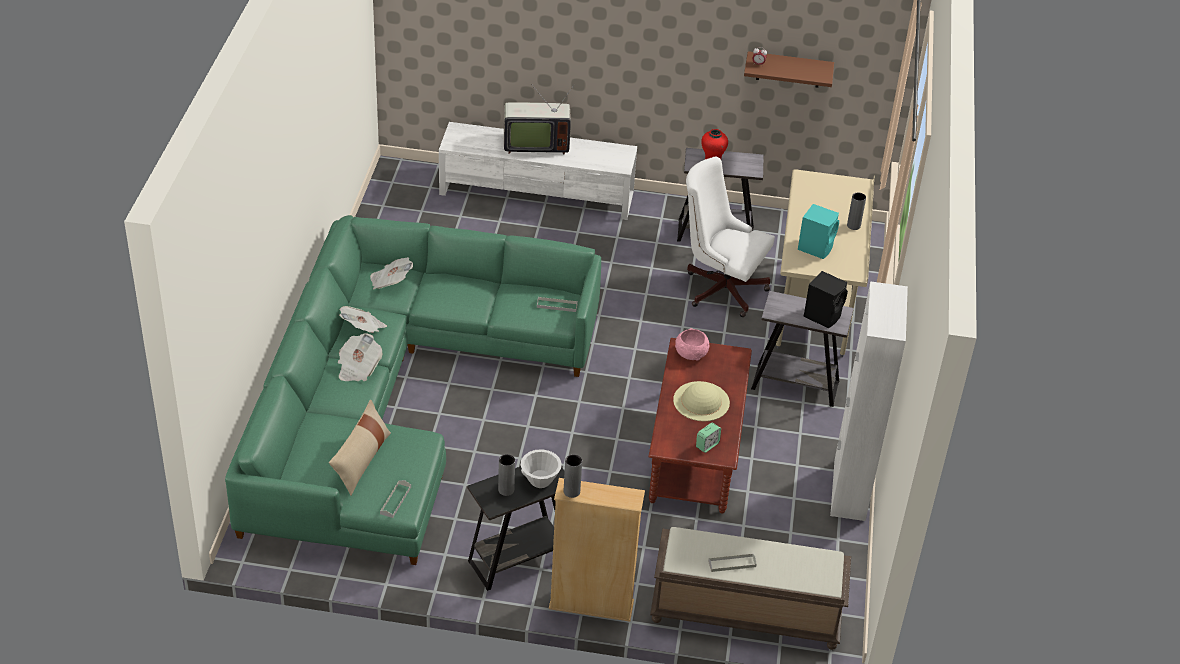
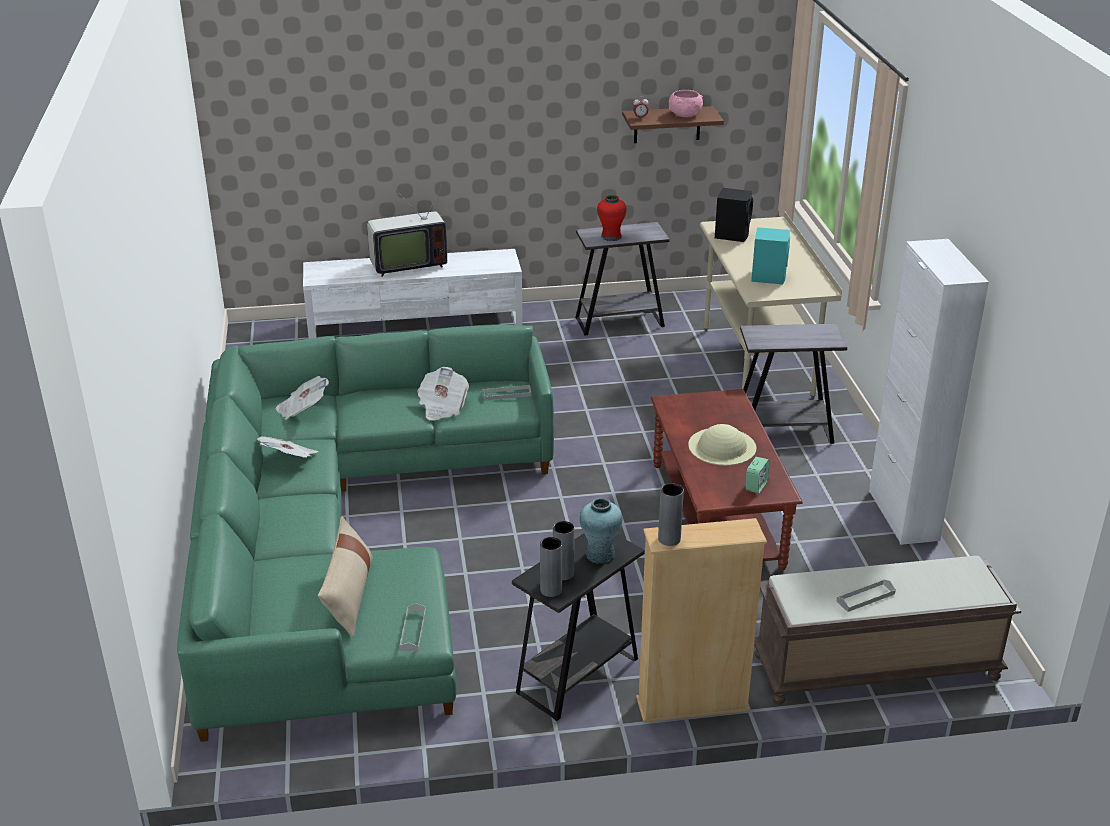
camera: 15 degrees left, 10 degrees down
(358, 368) = (301, 500): newspaper -> newspaper (442, 407)
(540, 481) = (599, 554): white bowl -> turquoise vase
(691, 353) = (682, 405): pink bowl -> pink bowl (685, 114)
(720, 287) = (652, 365): white office chair -> none
(823, 315) = (811, 335): black speaker -> black speaker (732, 234)
(853, 226) = (793, 253): grey vase -> grey vase (551, 590)

